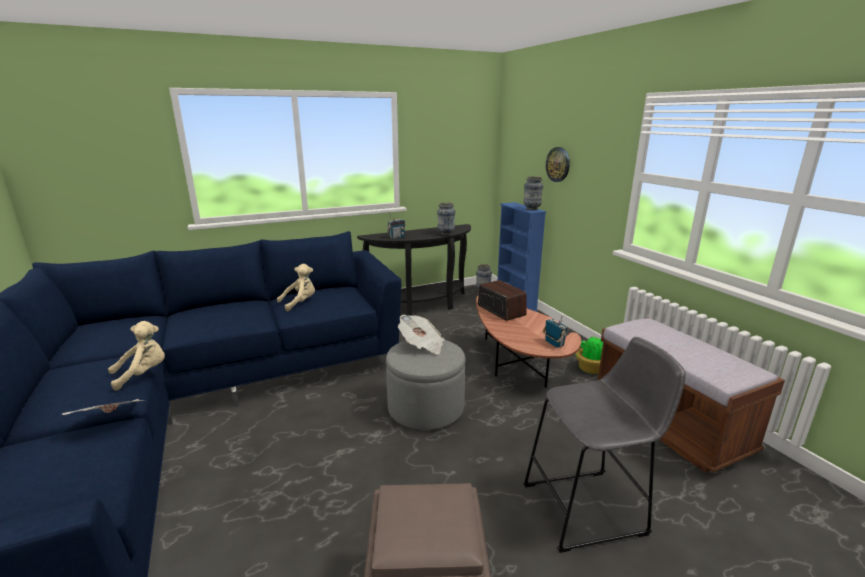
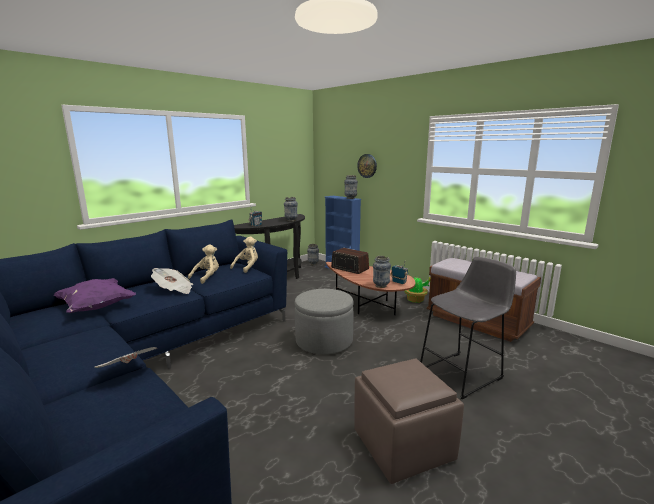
camera: 20 degrees left, 5 degrees down
(143, 374) = (120, 339): beige plush toy -> beige plush toy (247, 267)
(163, 326) = (97, 307): none -> purple pillow
(422, 345) = (318, 293): newspaper -> newspaper (174, 290)
(523, 345) = (381, 286): none -> vase

